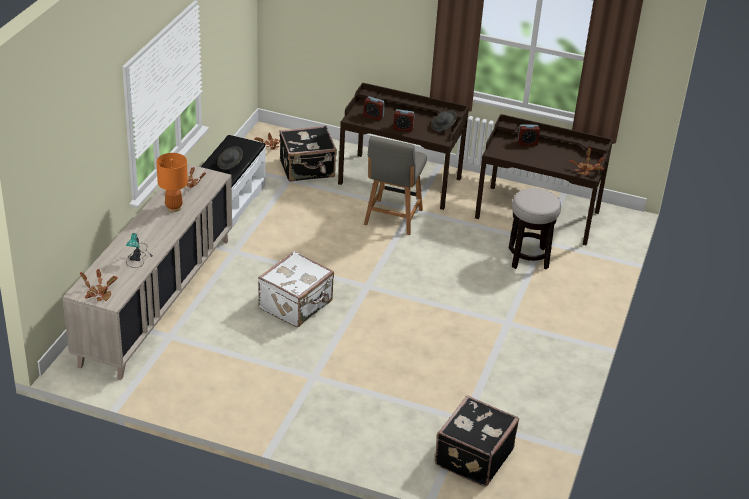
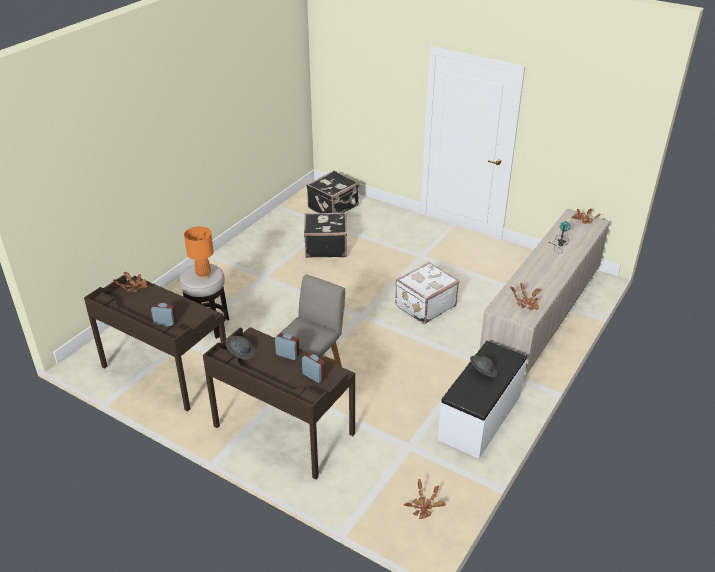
camera: 165 degrees left, 0 degrees up
(174, 208) = (536, 281): orange table lamp -> orange table lamp (203, 275)
(307, 169) = (384, 460): black suitcase -> black suitcase (325, 247)

